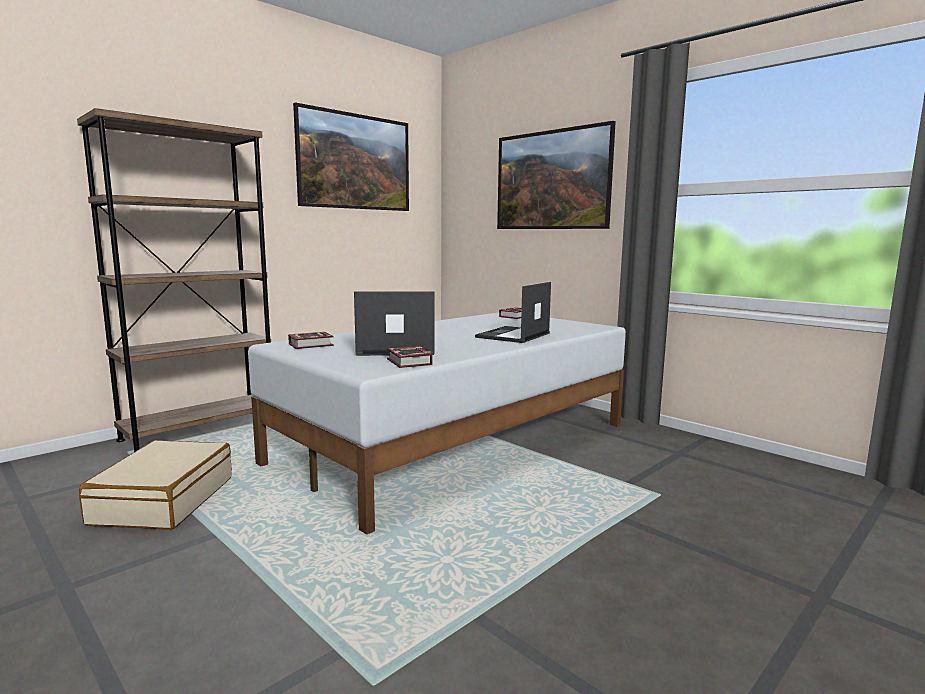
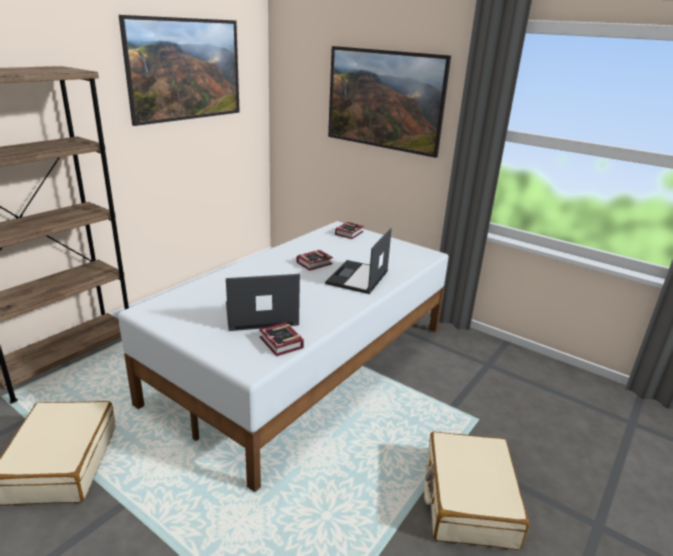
camera: 10 degrees left, 15 degrees up
(313, 345) = (181, 309): book -> book (316, 263)
(635, 560) = (468, 499): none -> beige suitcase

